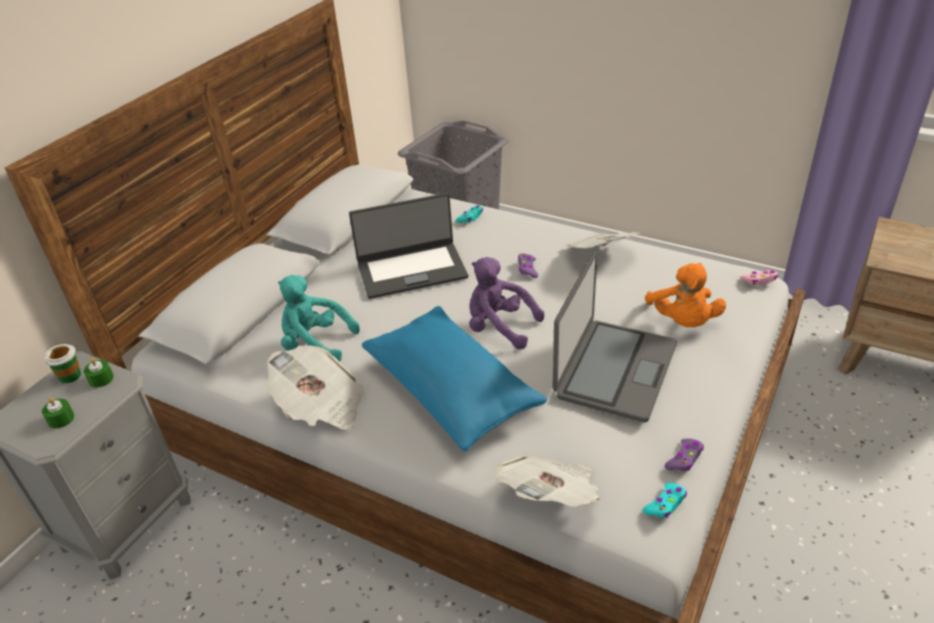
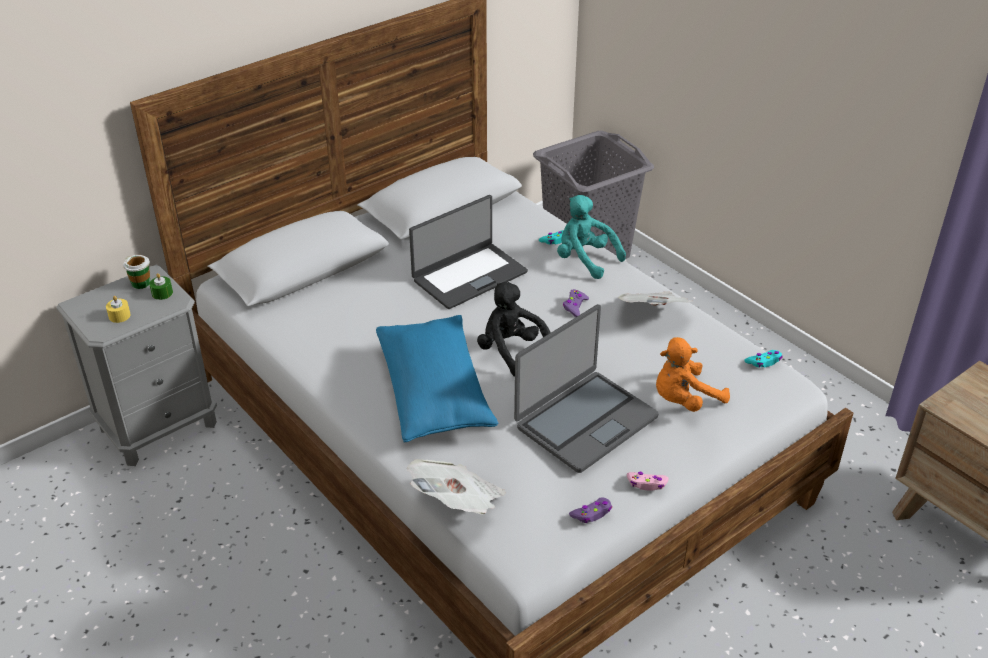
camera: 20 degrees right, 0 degrees up
(61, 419) = (119, 316): green candle -> yellow candle
(316, 344) = (347, 317): turquoise plush toy -> turquoise plush toy (585, 260)
(320, 406) = (322, 371): newspaper -> none
(411, 270) = (469, 275): laptop -> laptop turned 45 degrees counterclockwise
(499, 327) = (512, 352): purple plush toy -> black plush toy
(665, 504) = (548, 542): turquoise game controller -> turquoise game controller (764, 362)
(682, 322) = (683, 400): orange plush toy -> orange plush toy turned 45 degrees clockwise
(759, 280) = (791, 385): pink game controller -> pink game controller (647, 484)

